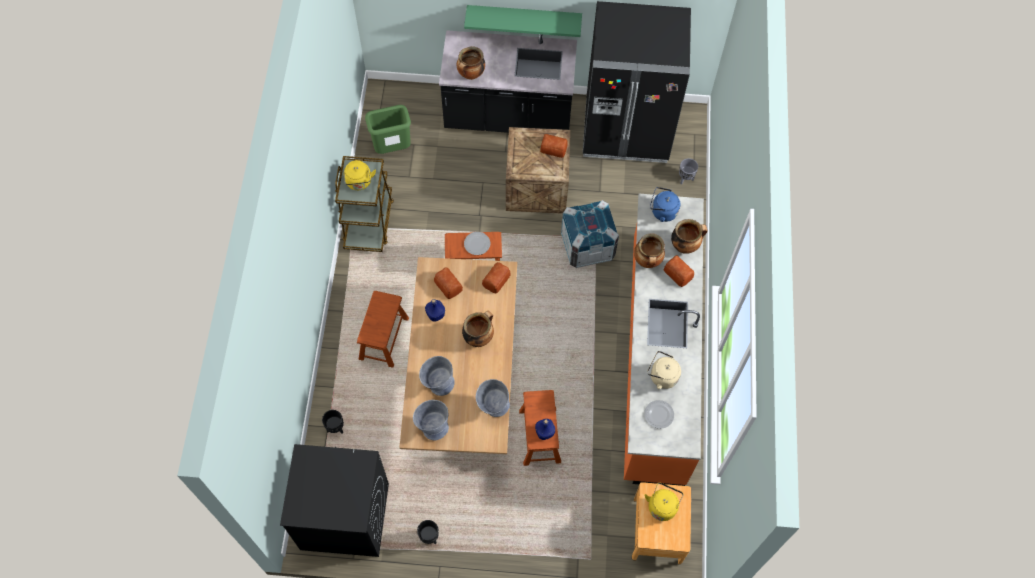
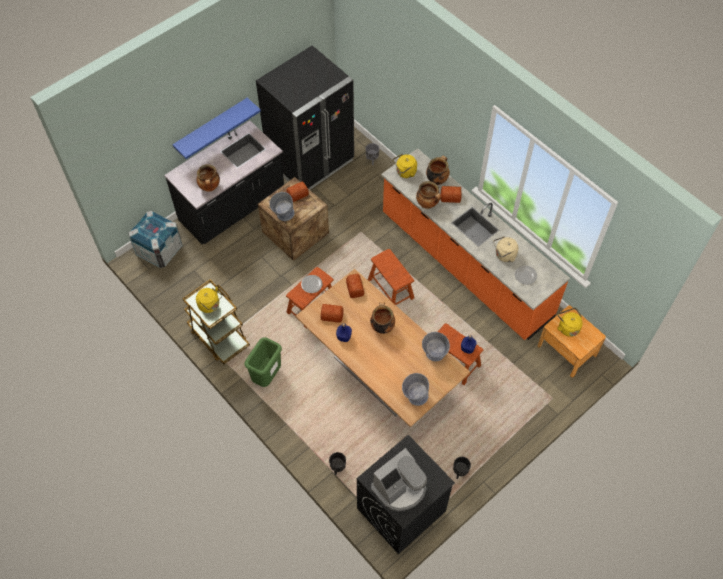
camera: 45 degrees left, 5 degrees down
(317, 489) = (400, 488): none -> coffee machine
(384, 338) = (306, 392): brown stool -> brown stool (390, 289)
(392, 148) = (183, 283): green trash can -> green trash can (267, 376)
(437, 383) = (389, 372): grey bowl -> grey bowl (282, 215)
(524, 17) = (211, 127): green shelf -> blue shelf
(587, 246) = (361, 240): crate -> crate (159, 250)
(662, 211) = (405, 172): blue kettle -> yellow kettle

